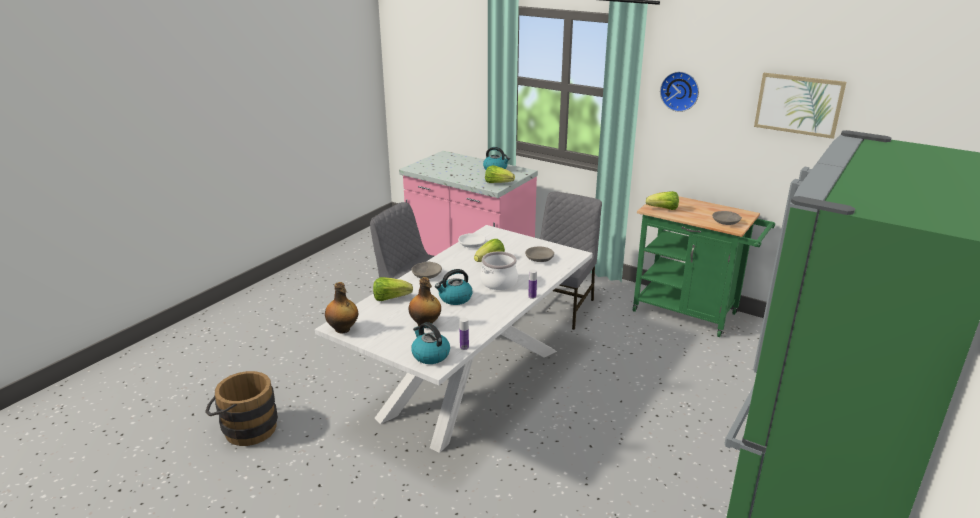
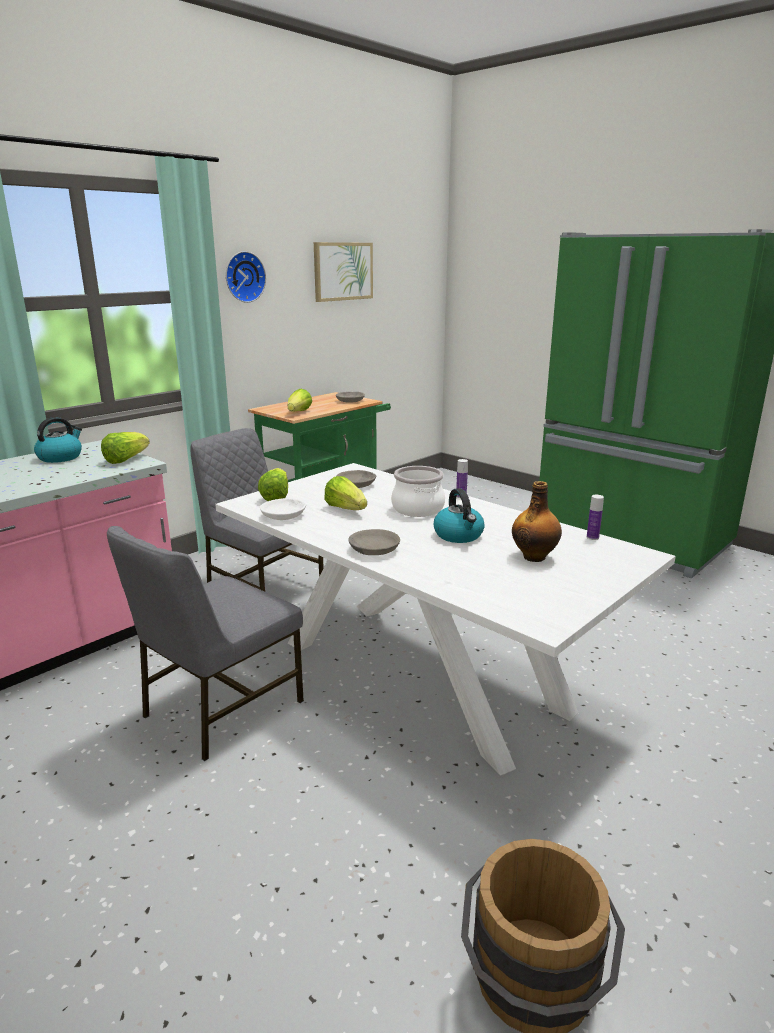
camera: 80 degrees left, 5 degrees down
(343, 329) = (556, 619): bottle -> none
(391, 298) = (449, 578): lettuce -> lettuce (276, 497)
(430, 355) = (618, 557): kettle -> none

